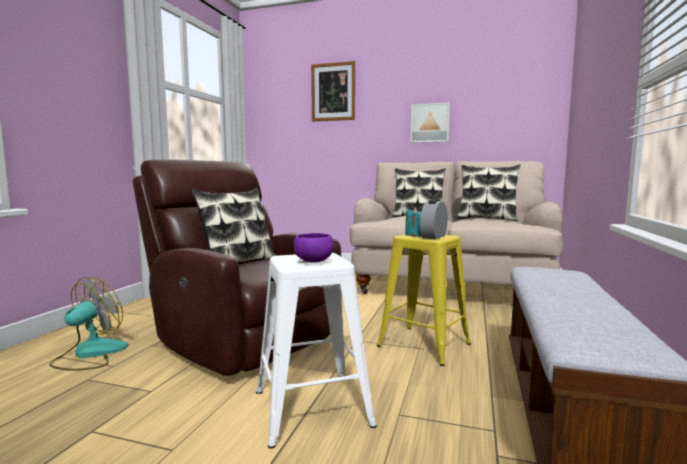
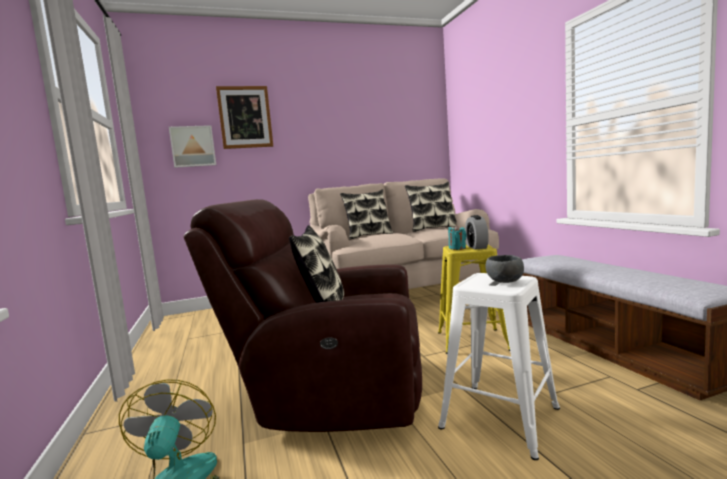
camera: 35 degrees left, 0 degrees up
(313, 261) = (503, 281): purple bowl -> grey bowl
(430, 123) = (347, 149): picture -> picture (193, 146)

